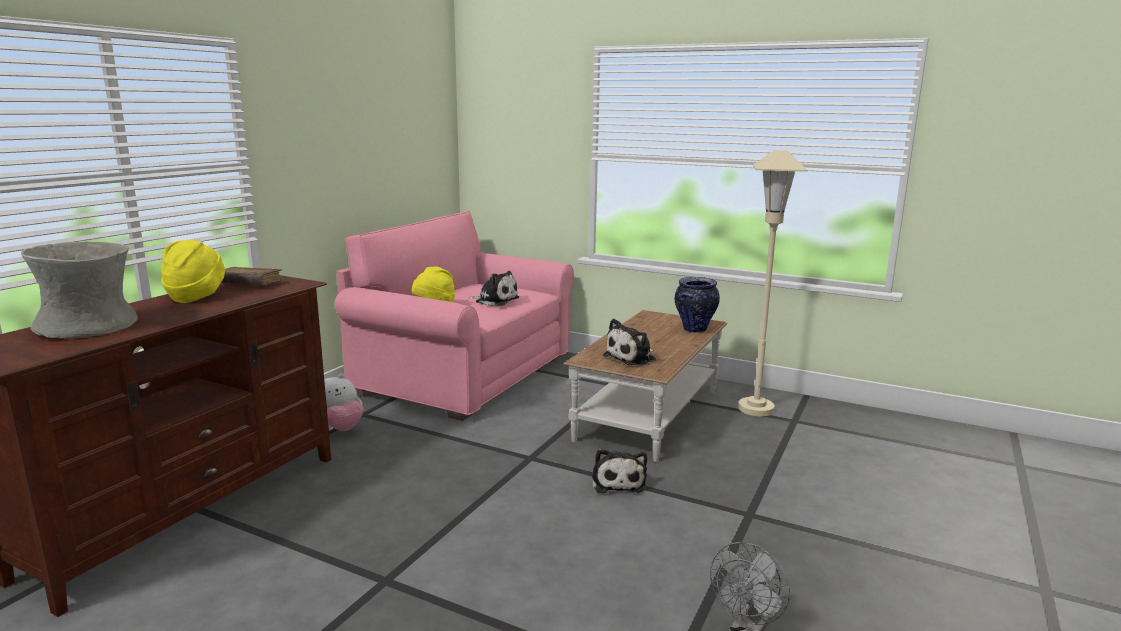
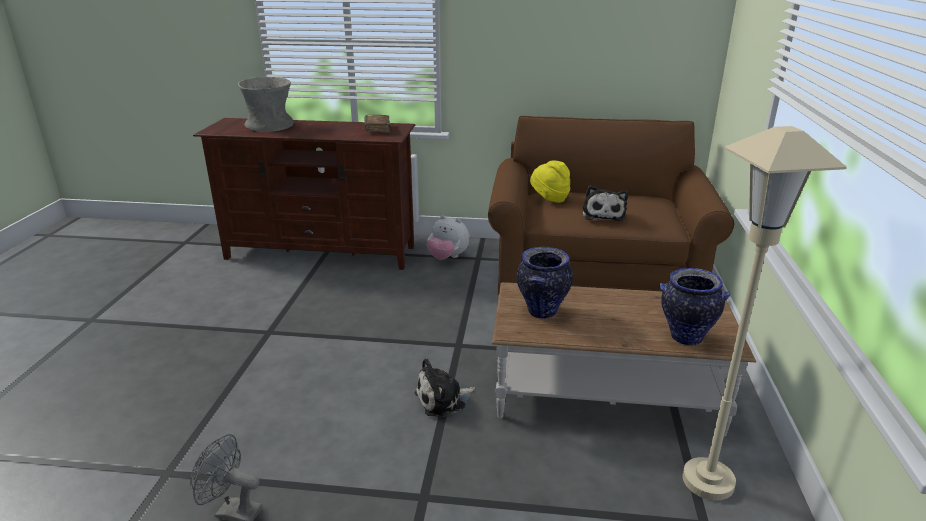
camera: 70 degrees right, 10 degrees up
(196, 297) = (340, 127): yellow hat -> none
(465, 374) = (595, 274): pink sofa -> brown sofa
(632, 358) = (542, 312): plush toy -> vase

